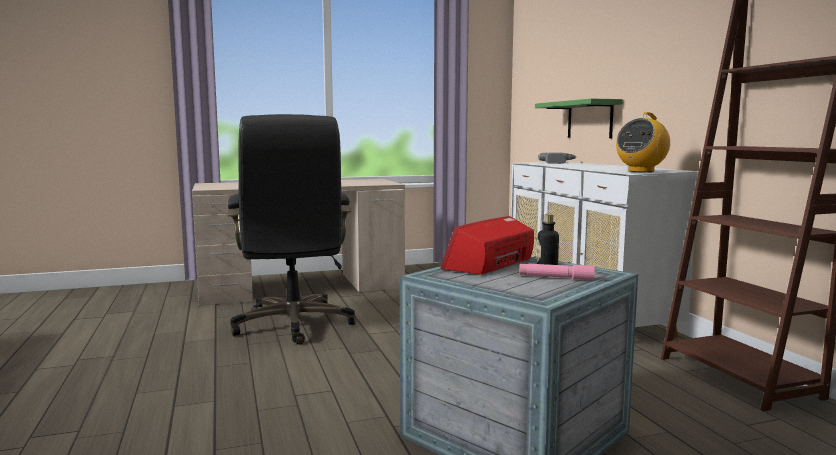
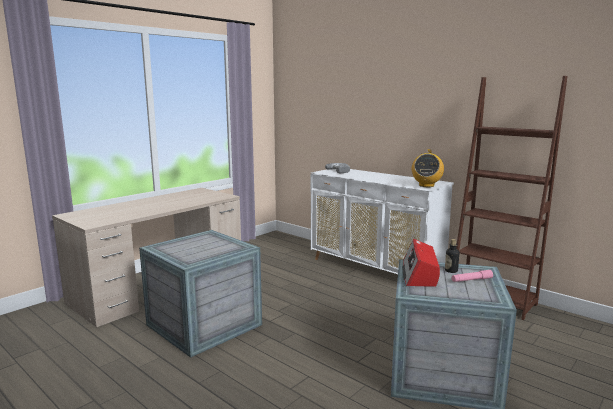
camera: 30 degrees left, 5 degrees up
(293, 323) = (203, 325): black office chair -> crate
(589, 119) = (356, 140): green shelf -> none

